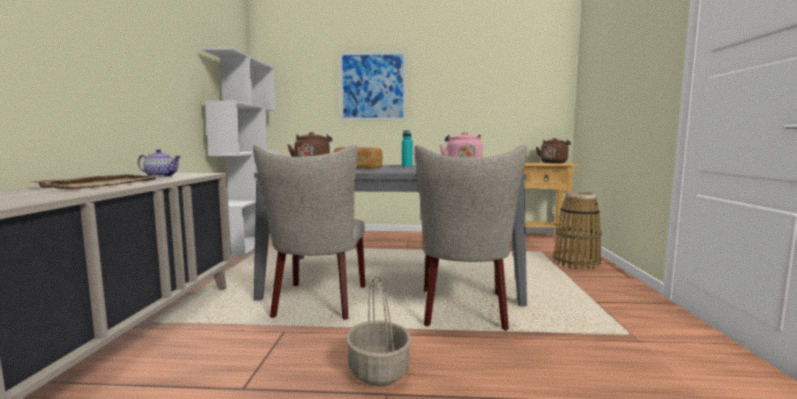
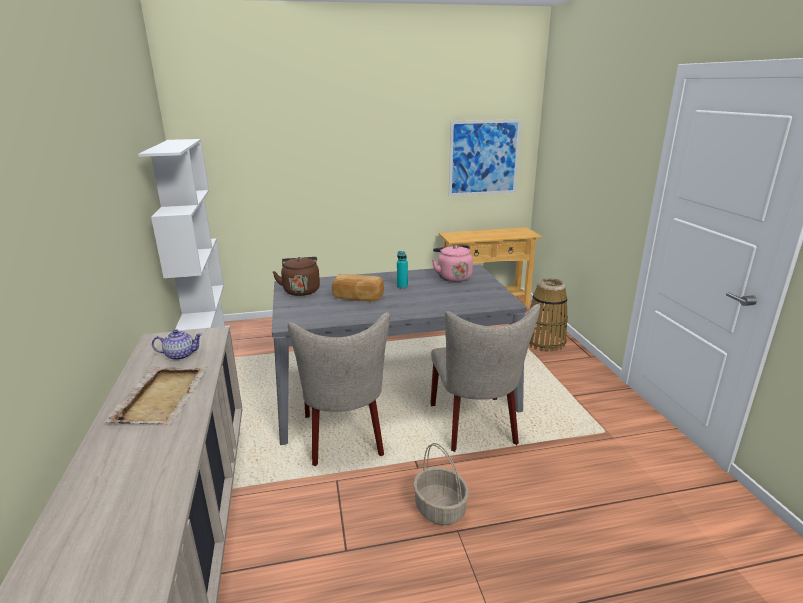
camera: 15 degrees left, 15 degrees up
(373, 86) = (323, 154): picture -> picture (484, 158)
(553, 163) = (516, 231): brown kettle -> none

